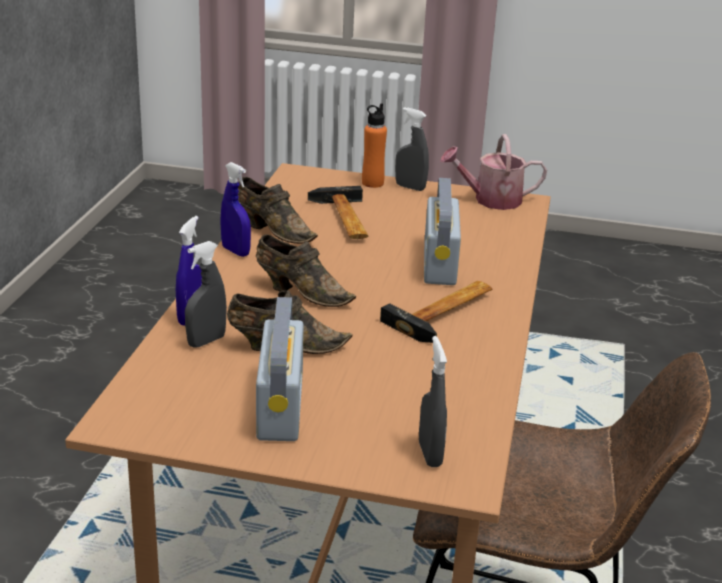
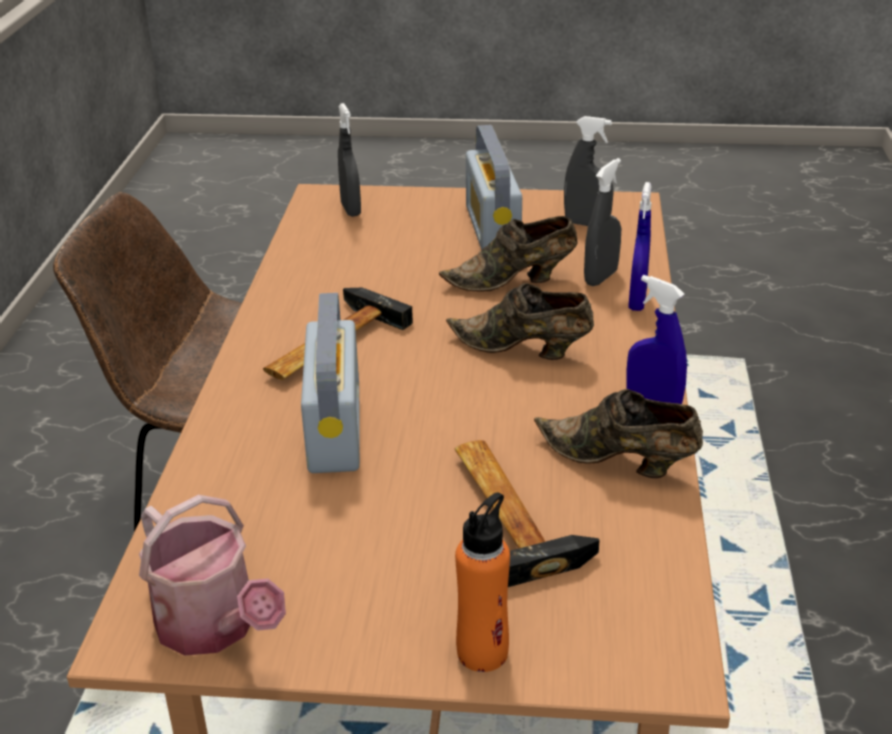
camera: 175 degrees right, 5 degrees up
(410, 187) = (394, 650): grey spray bottle -> grey spray bottle (586, 224)
(490, 200) = (214, 627): watering can -> watering can turned 60 degrees clockwise

